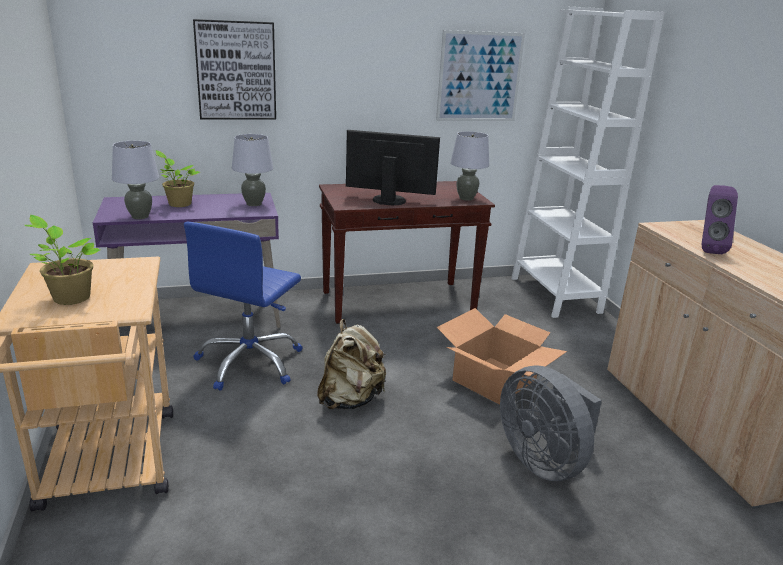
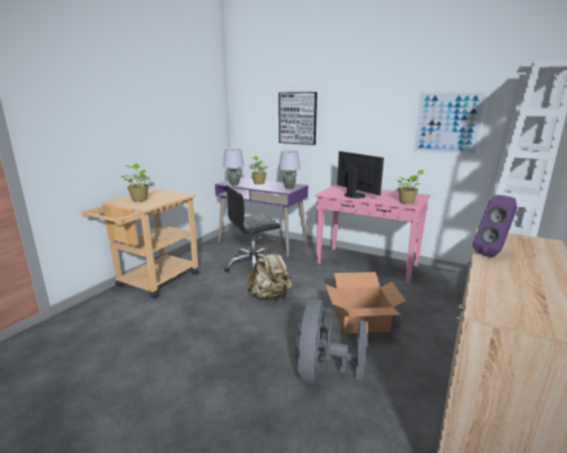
camera: 45 degrees right, 5 degrees down
(250, 363) = (253, 266): blue office chair -> black office chair
(399, 302) = (367, 265): brown console table -> pink console table
(466, 198) = (407, 202): grey table lamp -> potted plant

